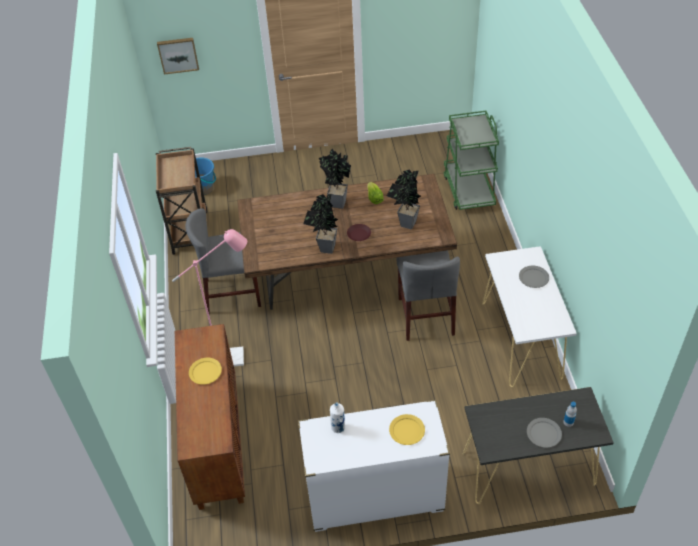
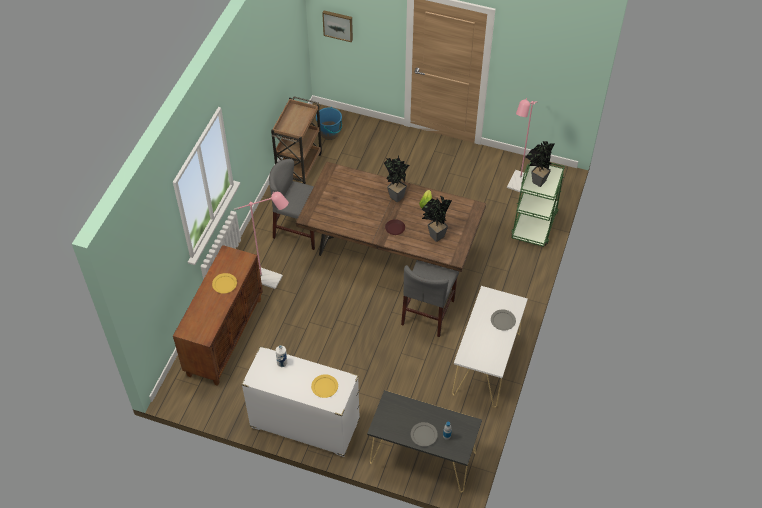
camera: 25 degrees right, 5 degrees up
(325, 250) = (363, 230): potted plant -> potted plant (536, 182)
(426, 163) = (516, 185): none -> pink floor lamp

